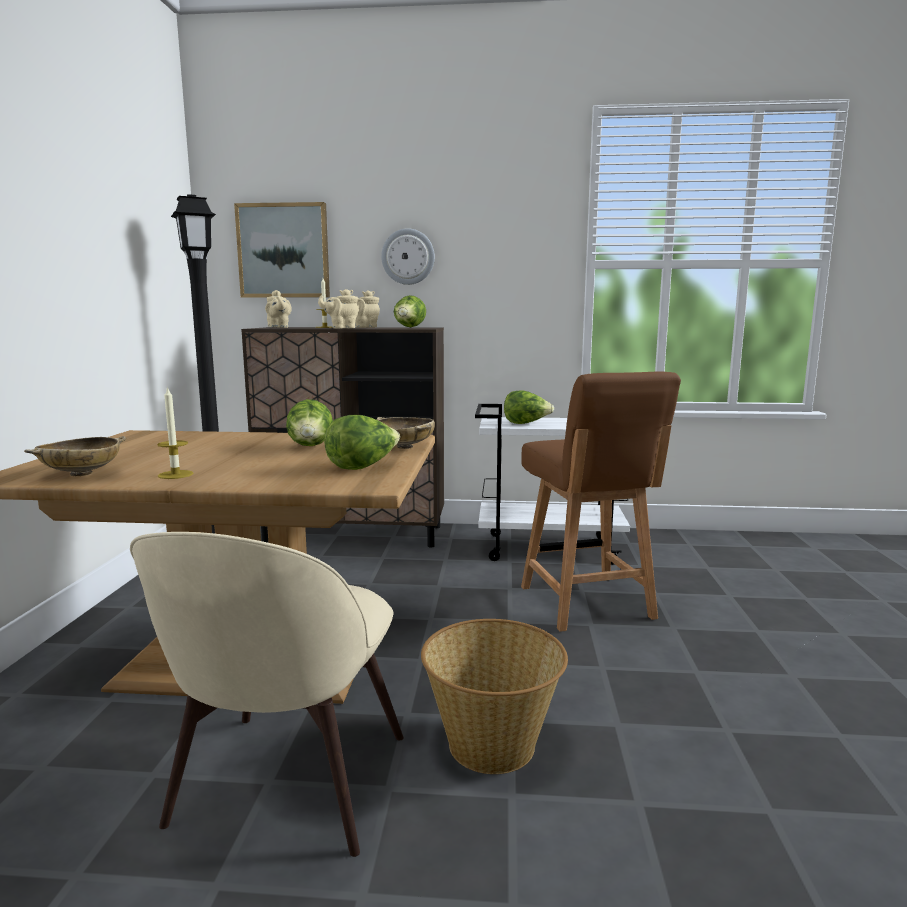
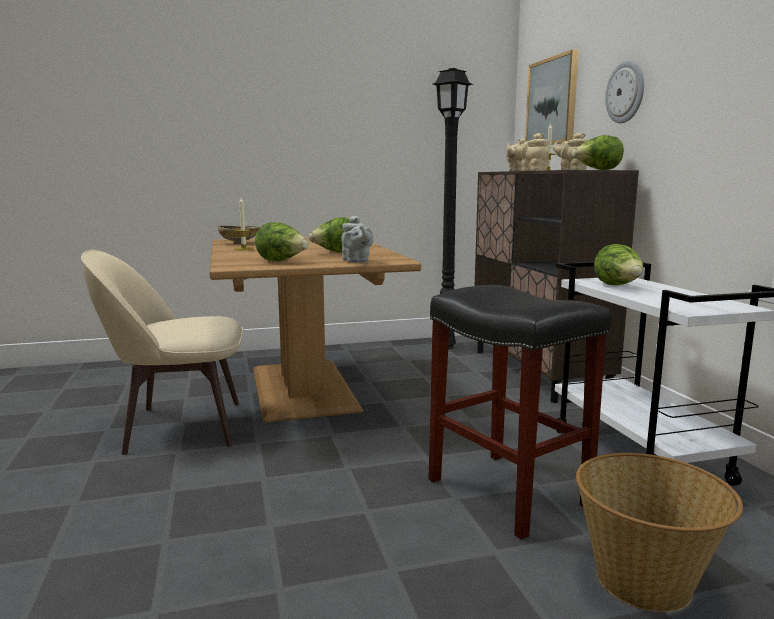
camera: 70 degrees right, 0 degrees up
(404, 447) = (356, 261): beige bowl -> grey teapot
(492, 743) = (230, 475): basket -> basket (645, 581)
(587, 604) = (505, 491): brown chair -> black stool

